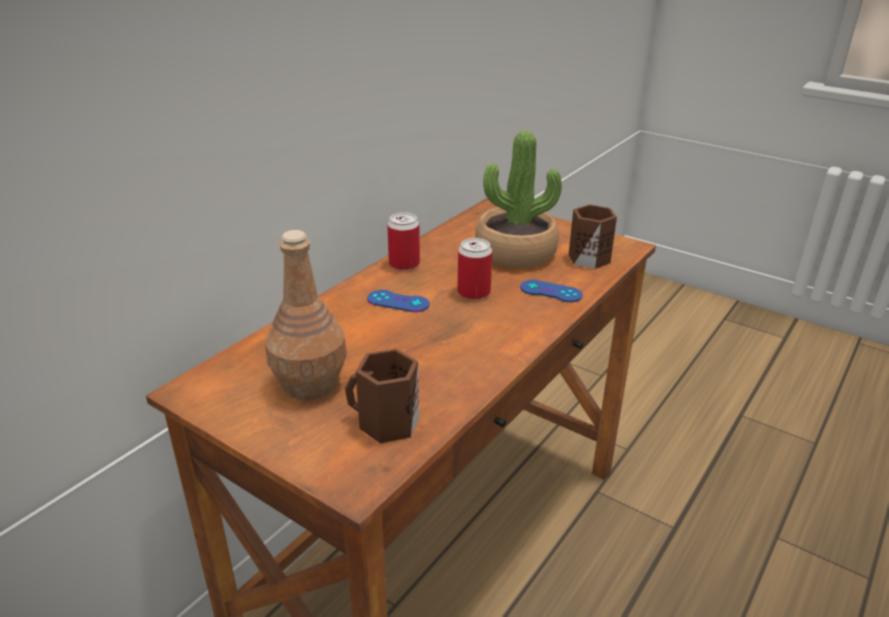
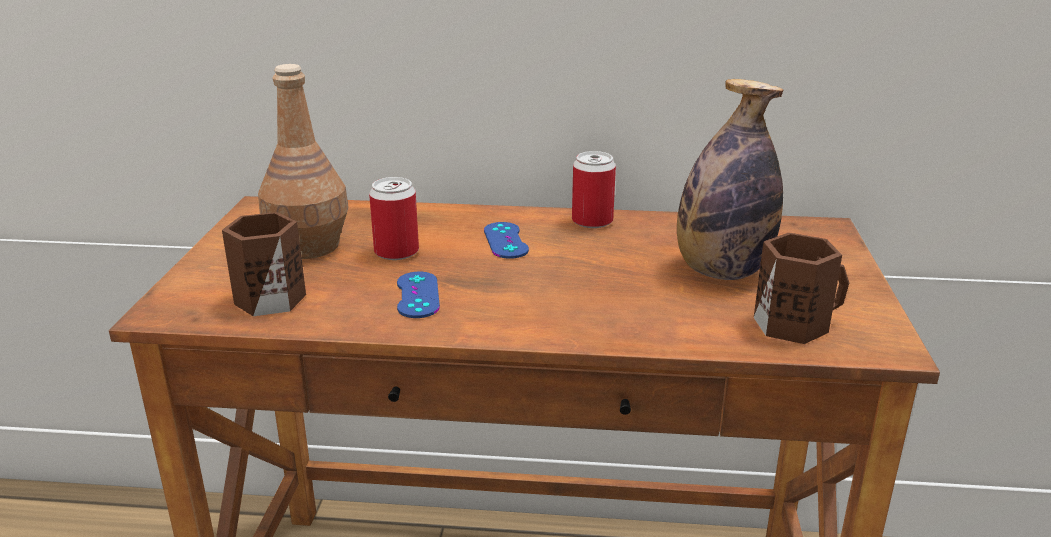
camera: 60 degrees right, 5 degrees down
(473, 292) = (579, 273): can -> can (396, 252)
(515, 253) = (721, 272): potted plant -> bottle
(551, 291) = (650, 319): blue game controller -> blue game controller (417, 295)

